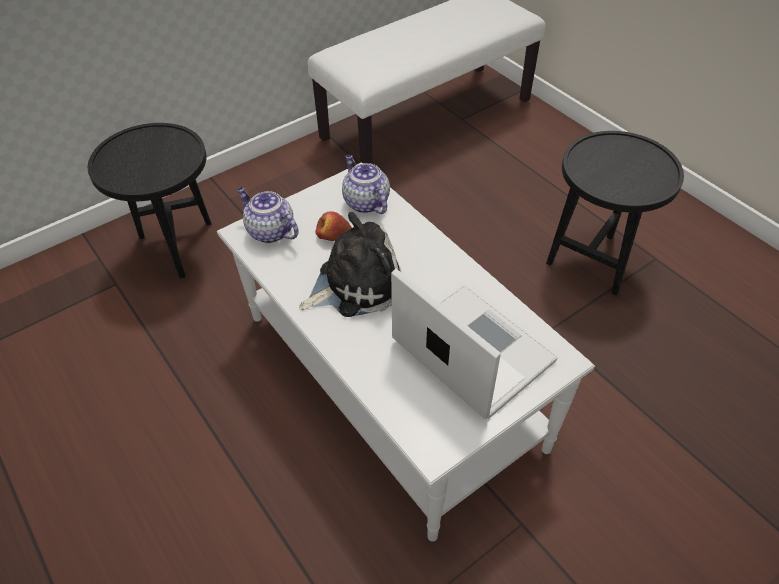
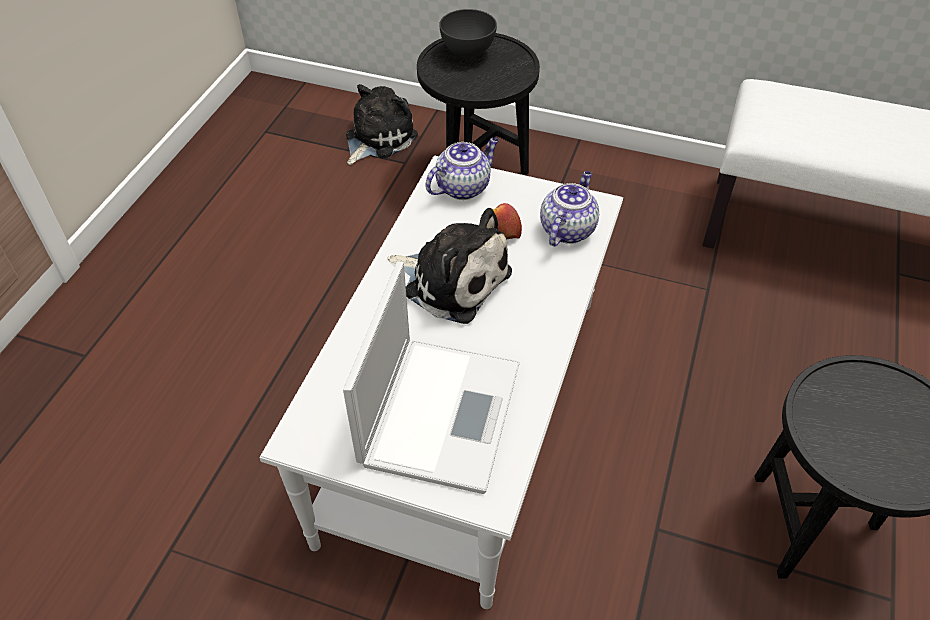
camera: 55 degrees right, 0 degrees up
(67, 286) = (377, 138): none -> plush toy
(125, 154) = (467, 51): none -> grey bowl
(269, 231) = (463, 187): teapot -> teapot turned 45 degrees clockwise

